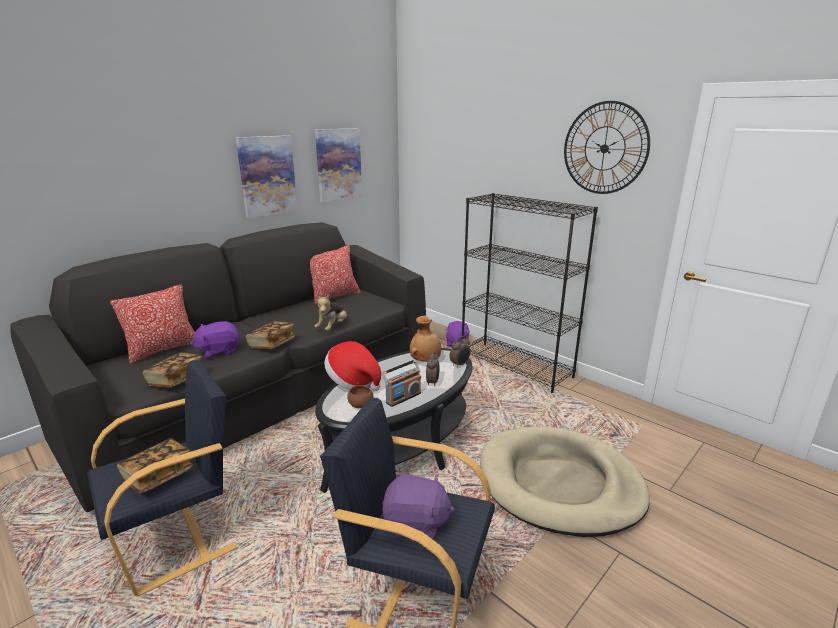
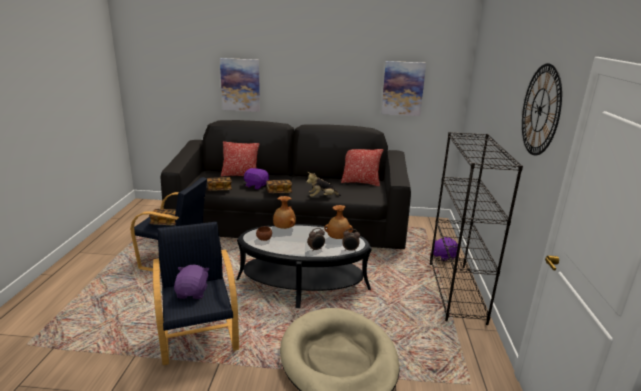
camera: 50 degrees right, 0 degrees up
(267, 176) = (341, 89): picture -> picture (240, 85)
(353, 382) = (284, 228): hat -> brown vase
(403, 398) = (287, 247): radio -> none
(416, 523) = (193, 293): purple plush toy -> purple plush toy turned 150 degrees counterclockwise

